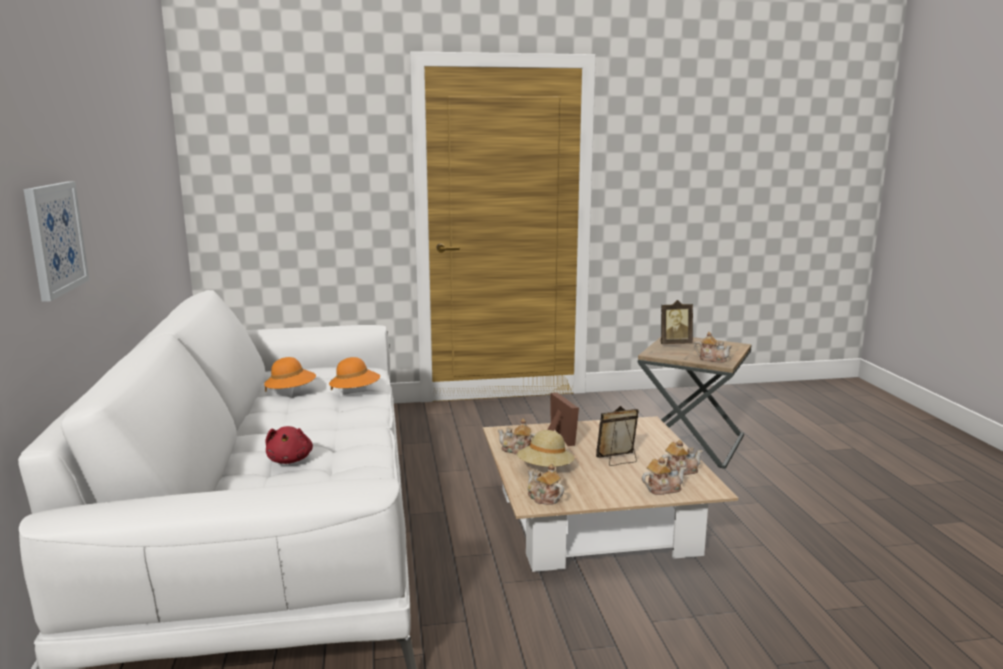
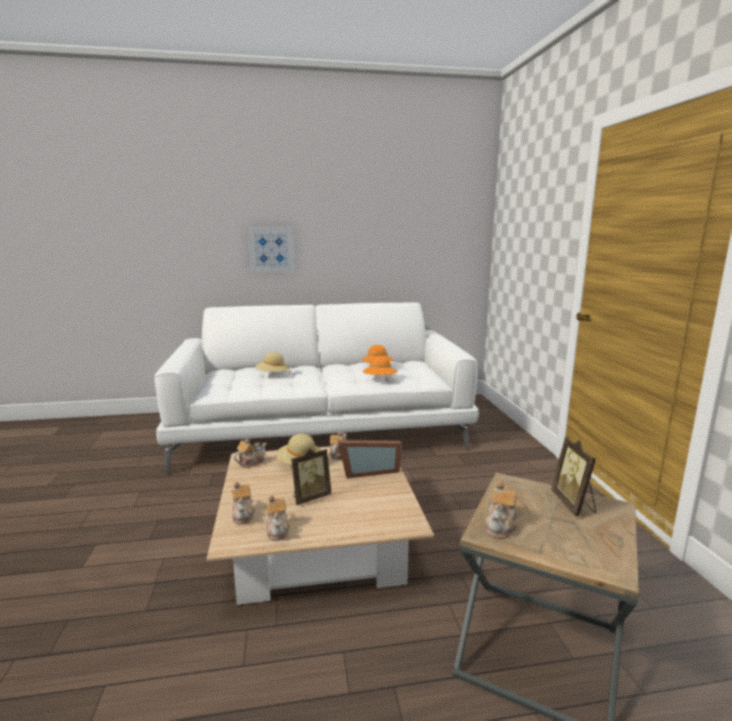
camera: 90 degrees right, 0 degrees up
(290, 460) = (272, 375): red plush toy -> beige hat
(618, 460) = (310, 497): picture frame -> picture frame turned 75 degrees clockwise

